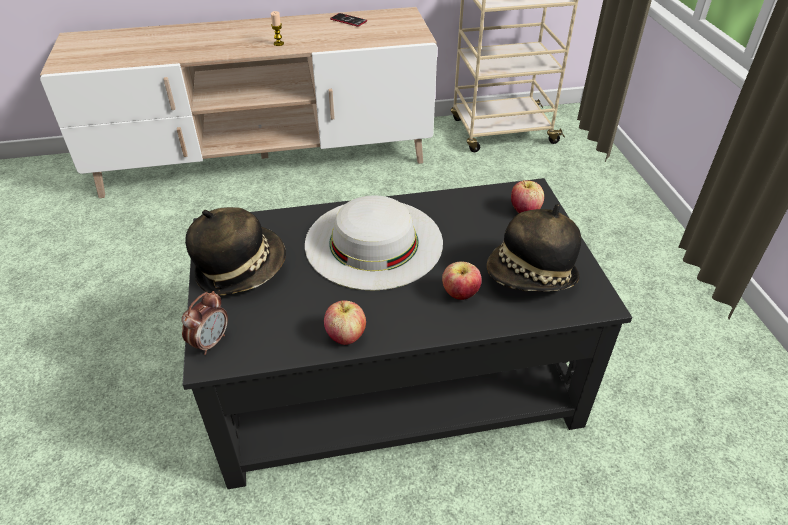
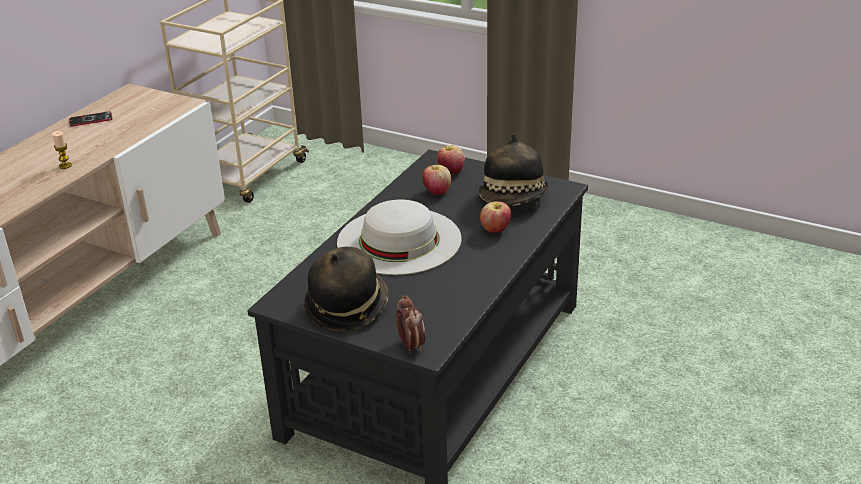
camera: 50 degrees left, 10 degrees down
(346, 336) = (477, 287): apple -> apple (437, 192)

